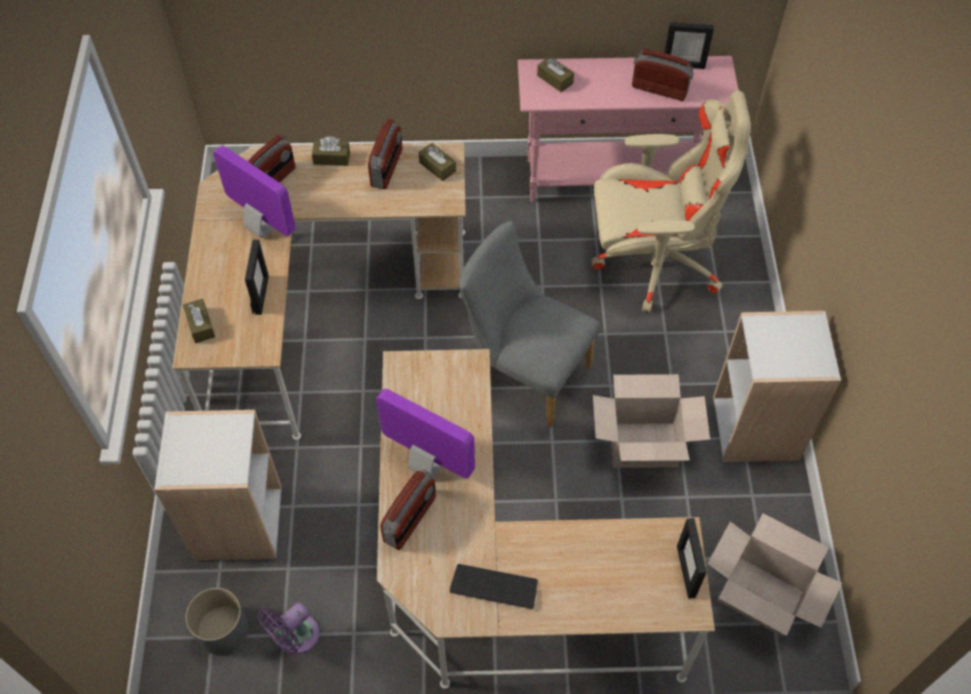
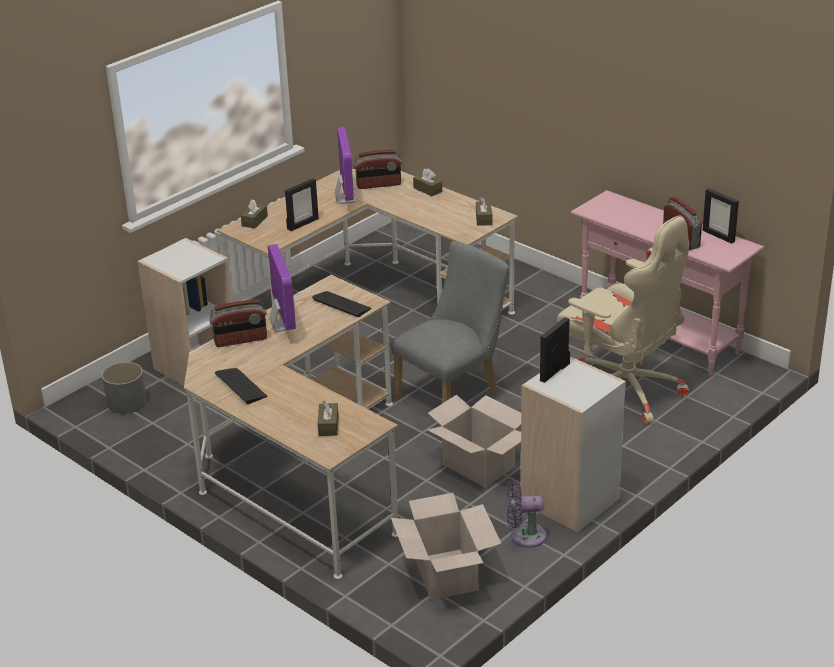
camera: 45 degrees right, 25 degrees down
(295, 637) = (156, 427): purple fan -> purple fan (524, 536)
(387, 168) = (453, 207): radio -> none
(448, 388) = (342, 304): none -> keyboard
(525, 372) = (453, 393): grey chair -> grey chair turned 60 degrees clockwise
(555, 79) = (615, 207): brown tissue box -> brown tissue box (328, 425)
(687, 571) = (353, 439): picture frame -> picture frame (555, 372)

